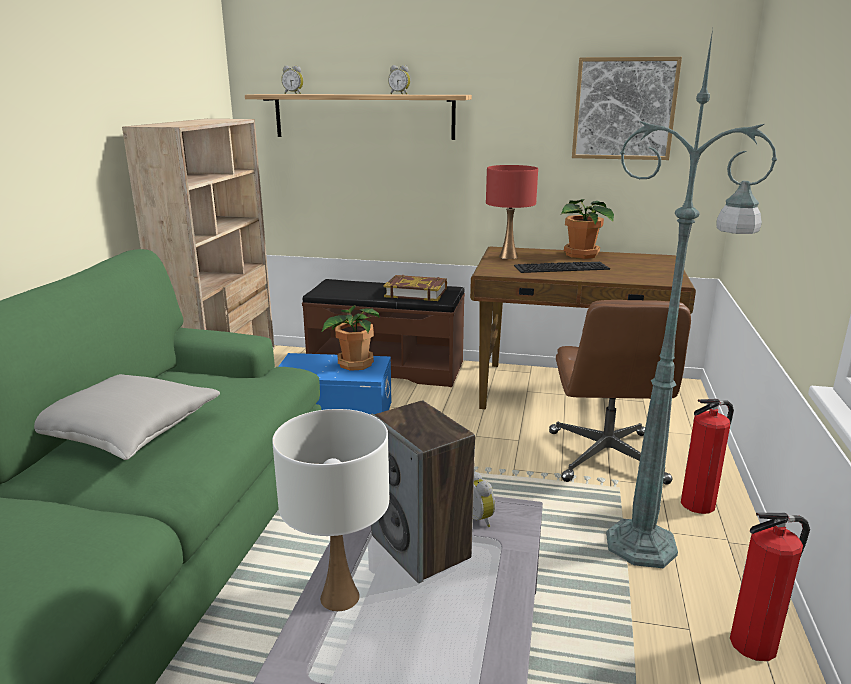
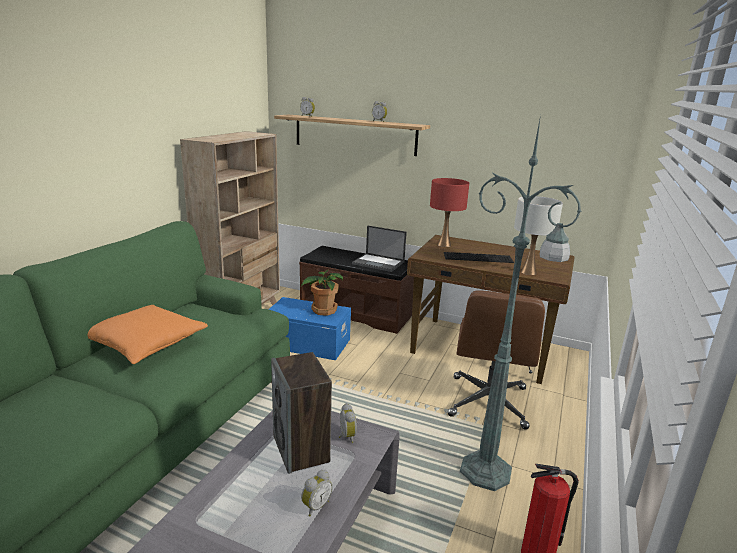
camera: 10 degrees right, 0 degrees up
(126, 432) = (145, 344): grey pillow -> orange pillow
(339, 597) = (235, 474): white table lamp -> white table lamp (528, 272)
(416, 293) = (379, 263): book -> laptop
(480, 622) = (315, 506): none -> alarm clock
(581, 255) = (500, 249): potted plant -> none
(624, 109) = (540, 143): picture -> none
(698, 503) = (542, 447): fire extinguisher -> none

